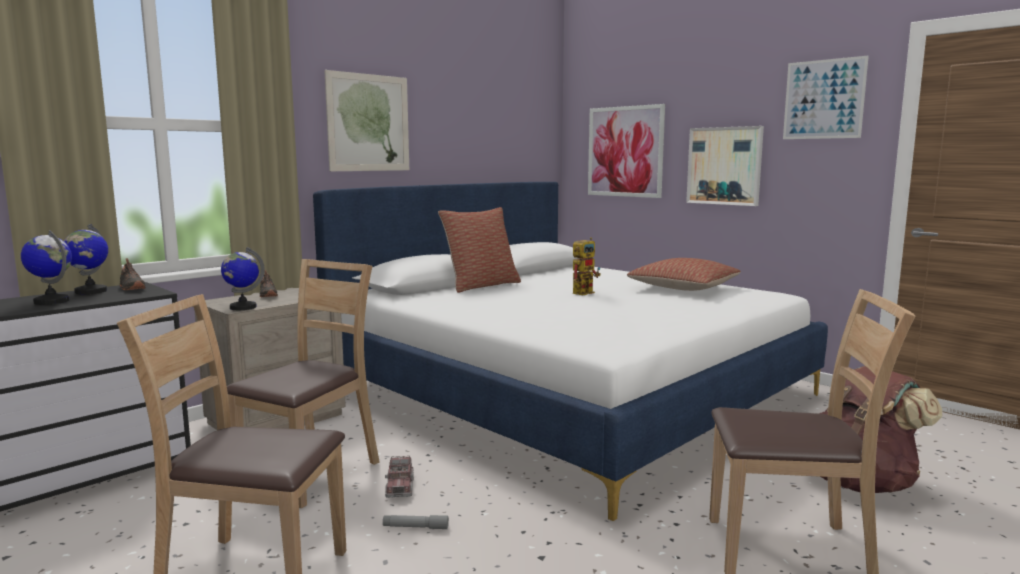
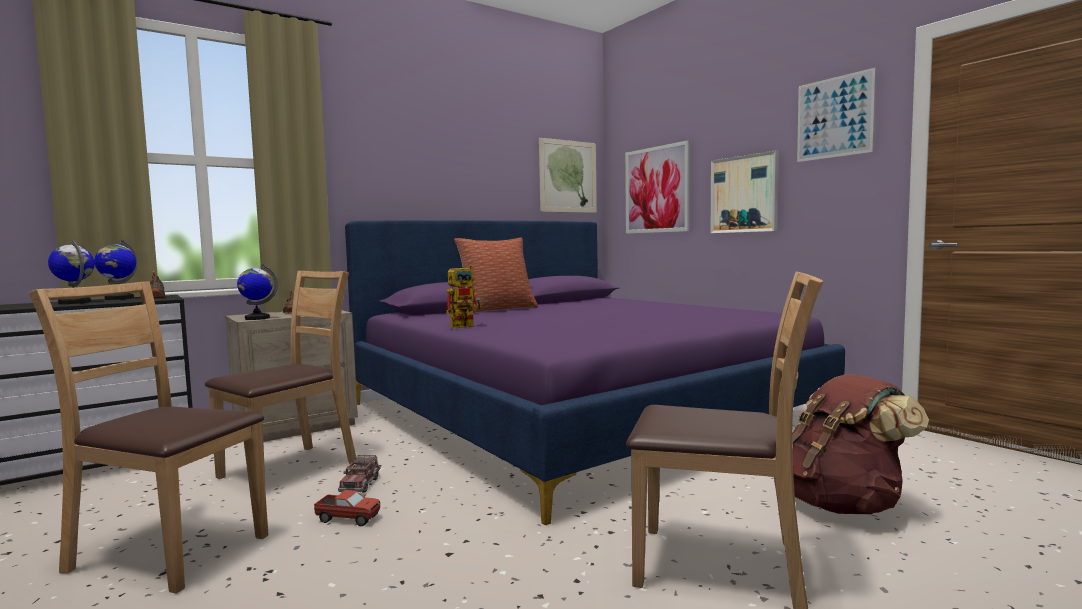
camera: 10 degrees right, 5 degrees down
(368, 123) = (402, 164): picture -> picture (568, 176)
(415, 527) = (348, 519): grey flashlight -> toy truck
(568, 392) = (577, 412): white bed -> purple bed
(585, 292) = (587, 312): toy robot -> toy robot (466, 325)
(683, 288) = (691, 310): pillow -> none

